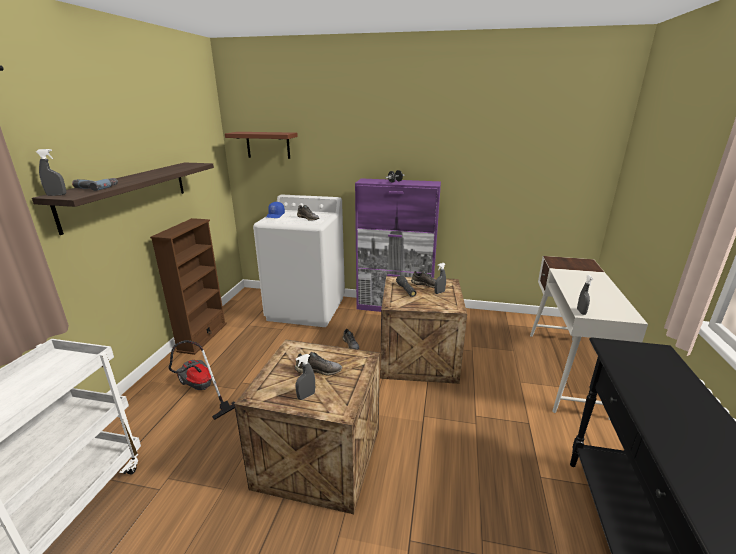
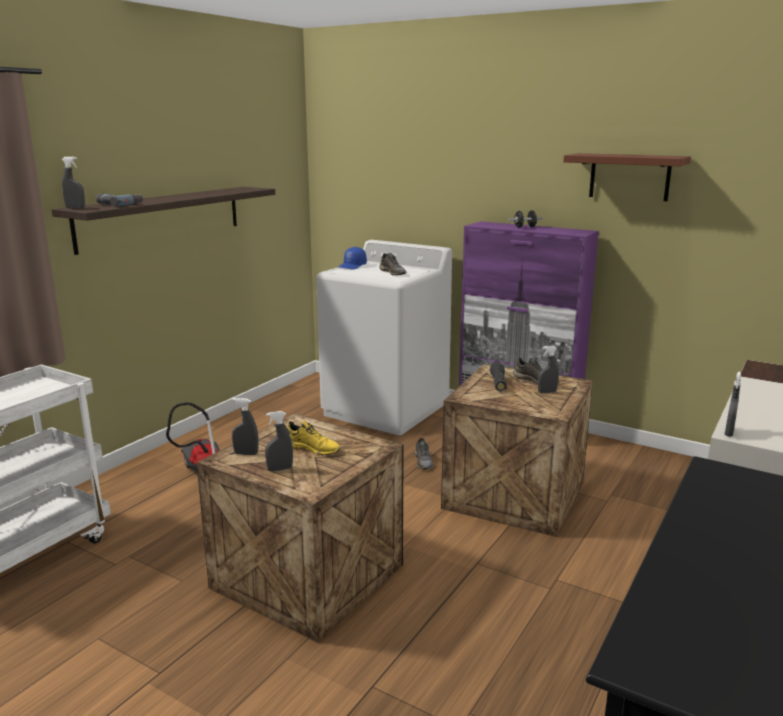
camera: 20 degrees right, 5 degrees down
(202, 337) = (234, 422): brown bookcase -> none
(268, 145) = (361, 169): brown shelf -> brown shelf (629, 177)
(270, 386) = (246, 454): none -> grey spray bottle
(319, 370) = (313, 448): grey shoe -> yellow shoe

